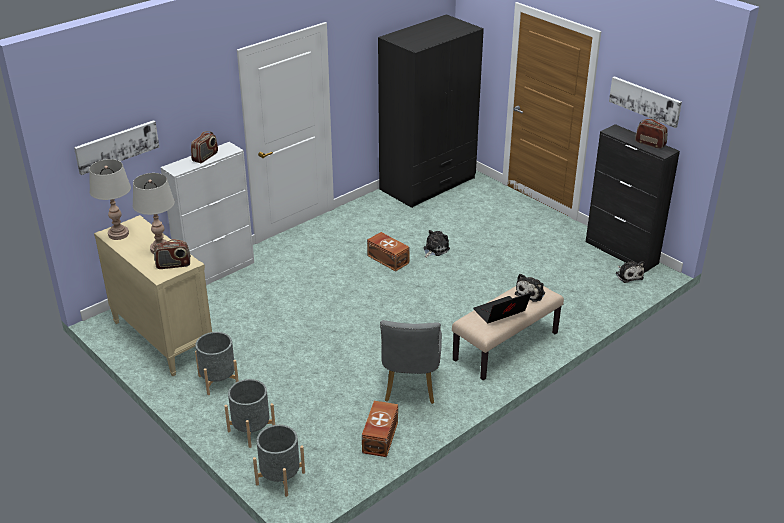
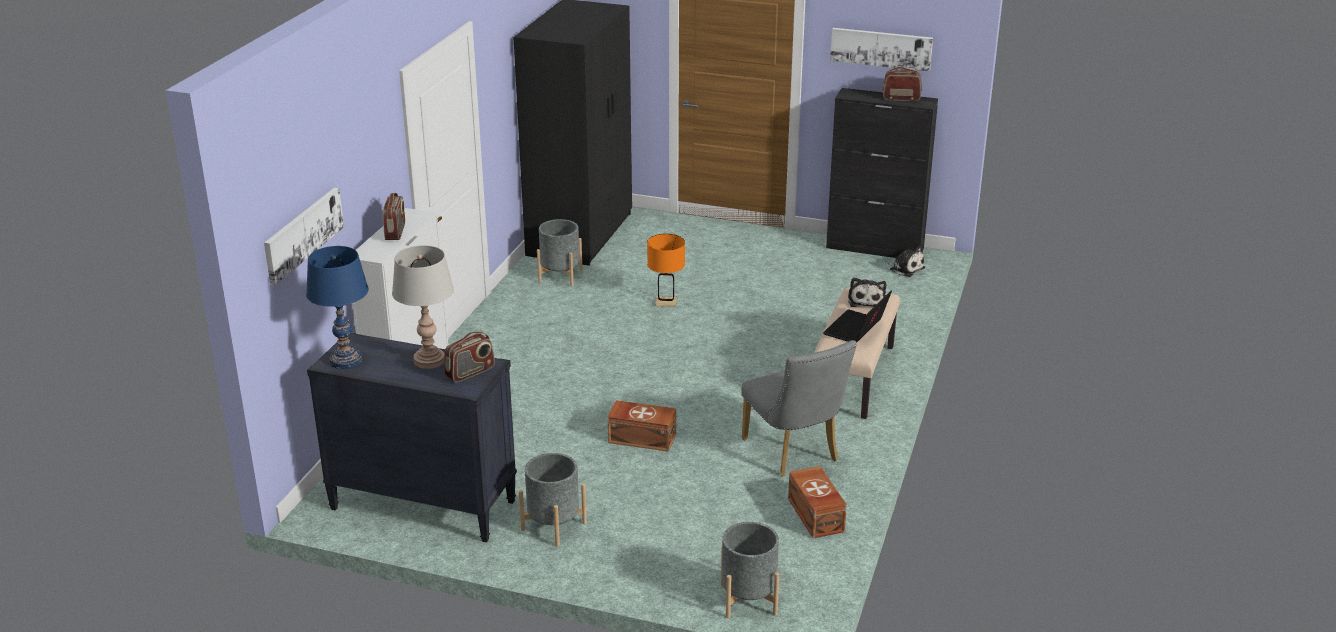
camera: 30 degrees left, 5 degrees down
(118, 234) = (346, 361): grey table lamp -> blue table lamp
(162, 338) = (422, 505): beige dresser -> black dresser
(251, 430) = (657, 563): grey planter -> grey planter (560, 276)
(388, 259) = (620, 328): brown storage box -> brown storage box (641, 438)
(435, 249) = (666, 302): plush toy -> orange table lamp

